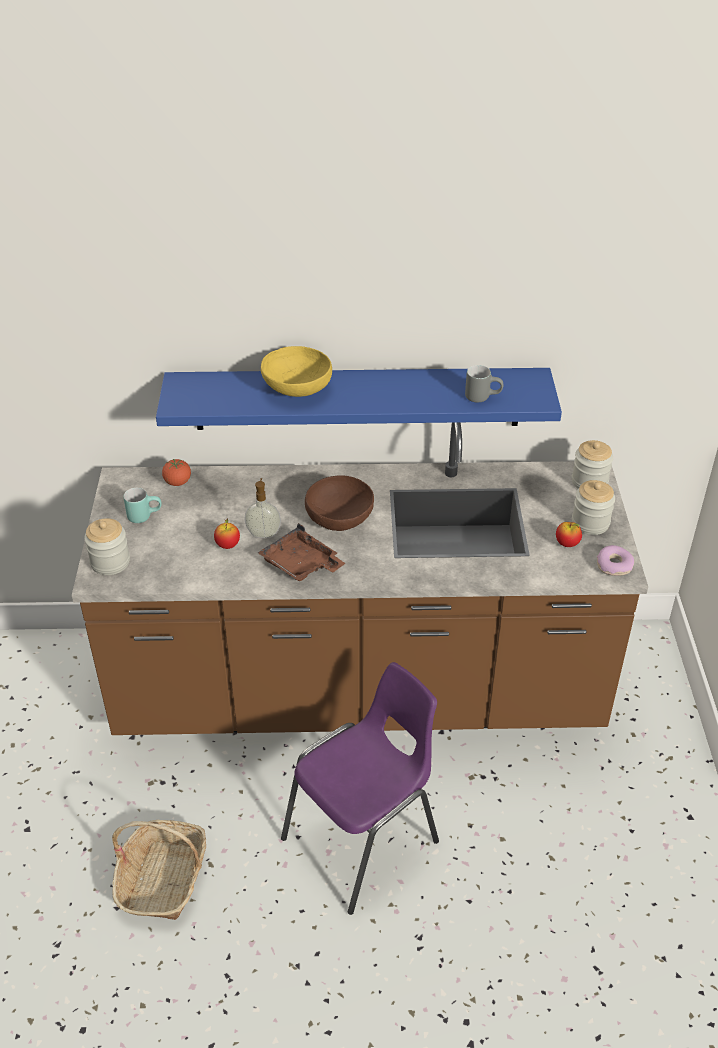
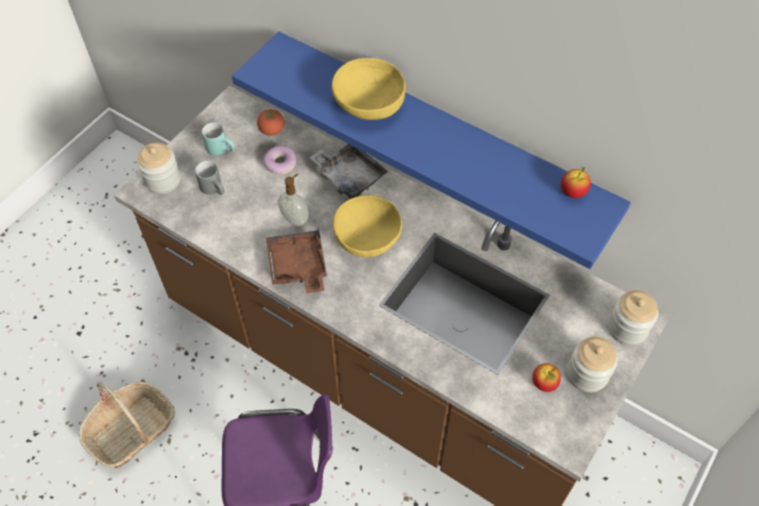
camera: 35 degrees right, 15 degrees up
(228, 545) = (259, 214): apple -> apple (573, 192)
(280, 484) = (349, 176): none -> grey tray
(340, 518) = (368, 239): brown bowl -> yellow bowl
(482, 396) = (529, 202): grey mug -> grey mug (215, 189)
(614, 565) = (568, 434): donut -> donut (280, 164)

